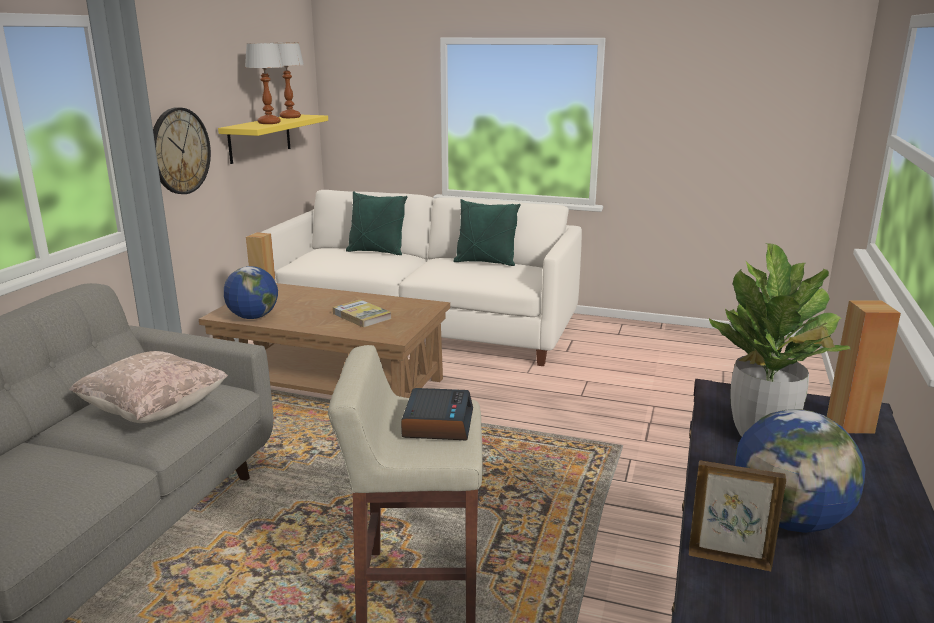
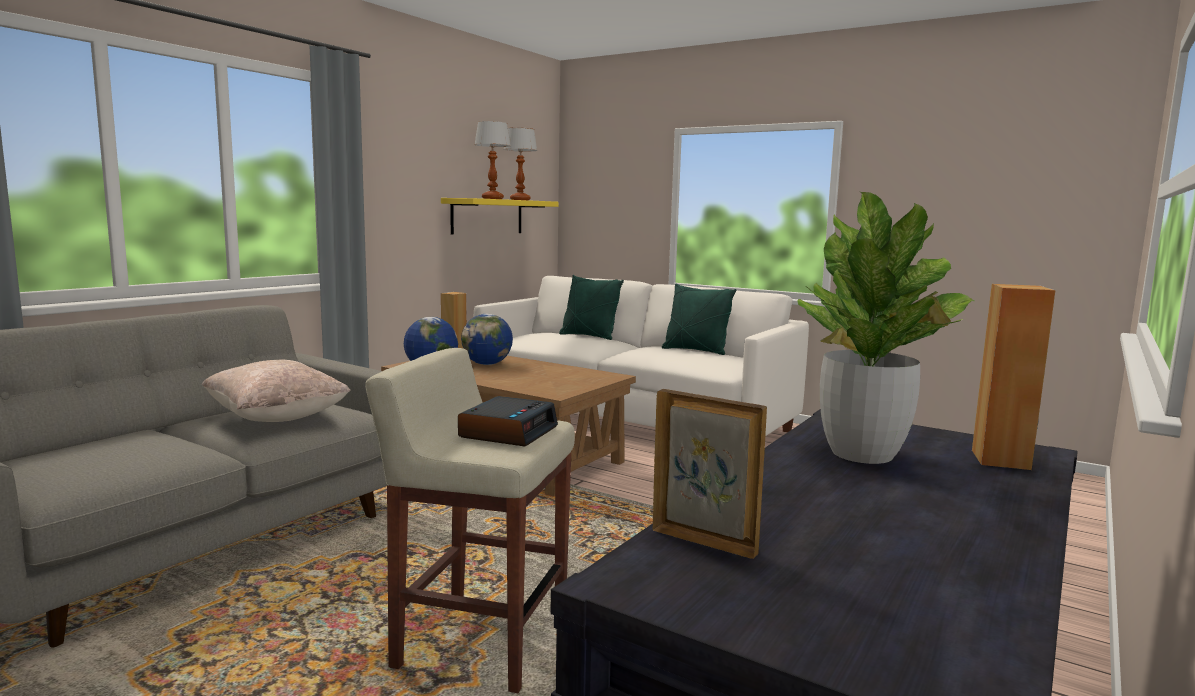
camera: 15 degrees right, 10 degrees down
(180, 151) = (395, 211): wall clock -> none
(362, 316) = (536, 377): book -> none
(788, 520) = (827, 521): globe -> globe (487, 364)

